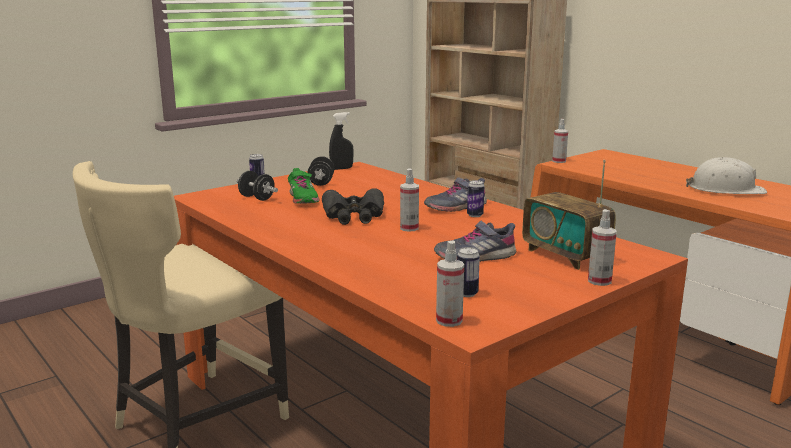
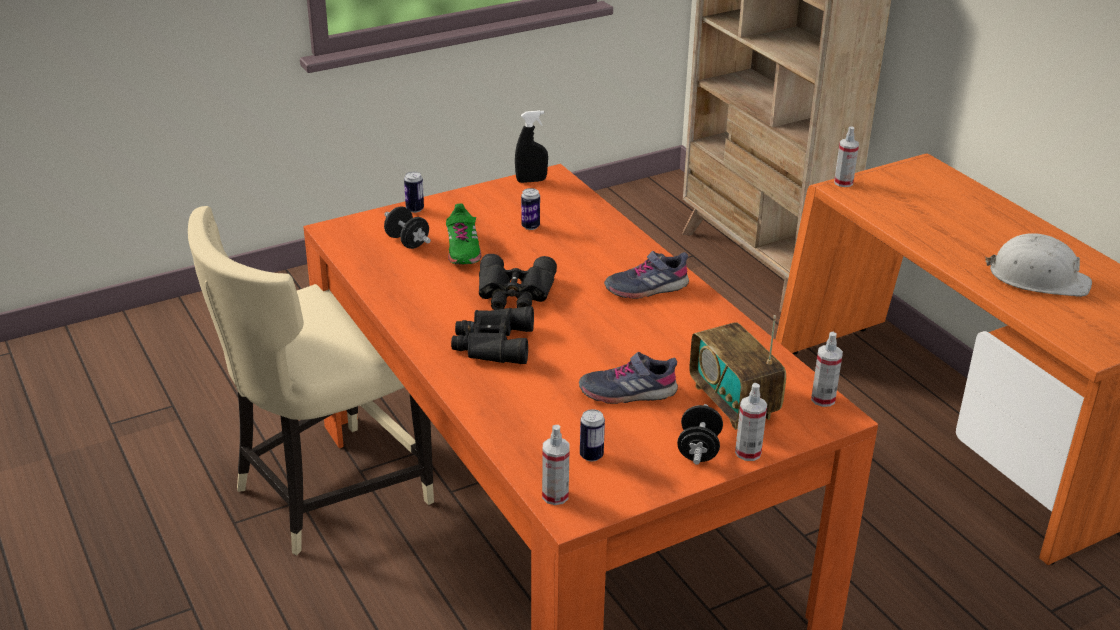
camera: 10 degrees right, 15 degrees up
(321, 182) = (495, 213): black dumbbell -> black dumbbell (698, 450)
(347, 241) = (491, 344): none -> black binoculars
(409, 228) = (572, 327): spray bottle -> spray bottle (823, 399)
(475, 215) = (663, 308): can -> can (530, 226)

